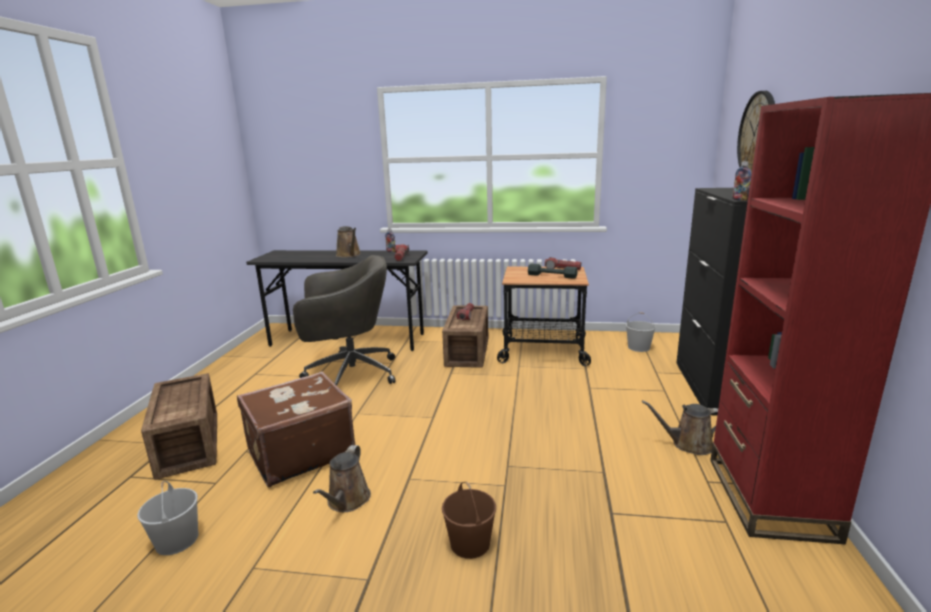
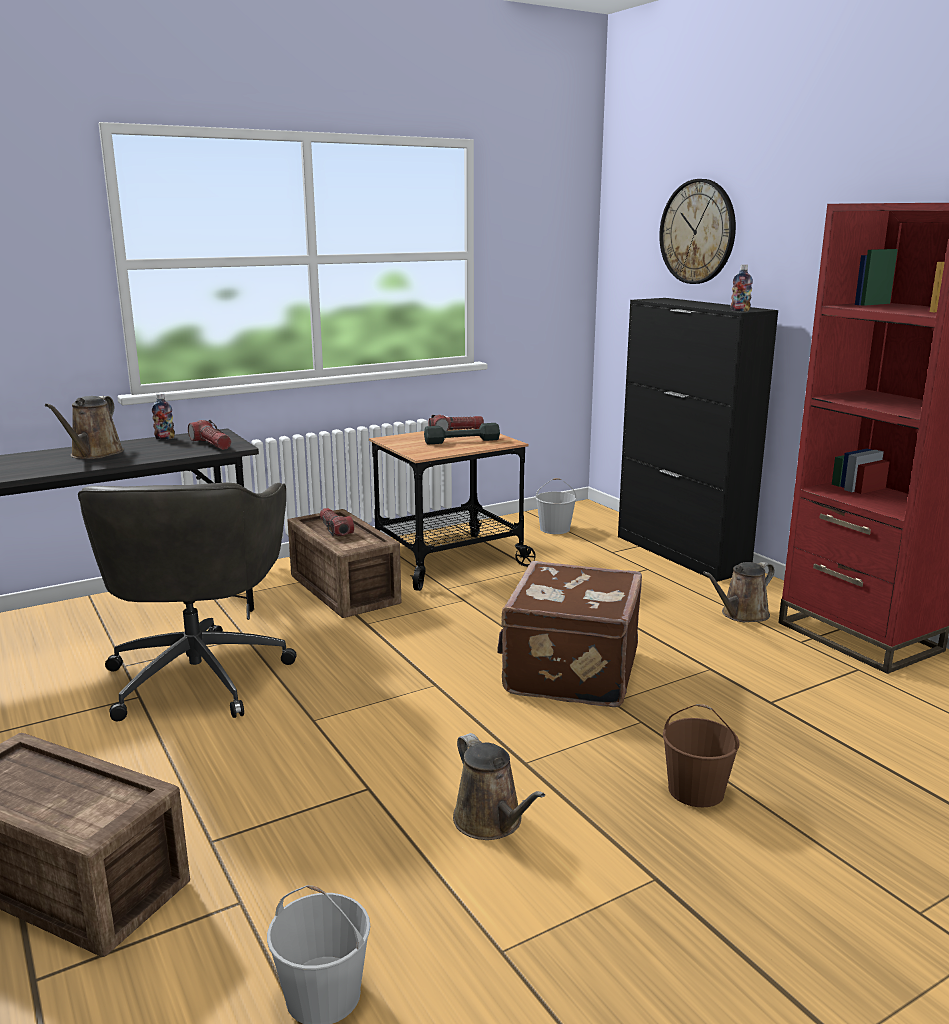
camera: 40 degrees left, 0 degrees up
(300, 452) = (312, 802): brown suitcase -> brown suitcase (568, 671)
(349, 255) = (94, 454): brown watering can -> brown watering can turned 75 degrees clockwise
(349, 374) = (199, 675): grey office chair -> grey office chair turned 135 degrees clockwise

